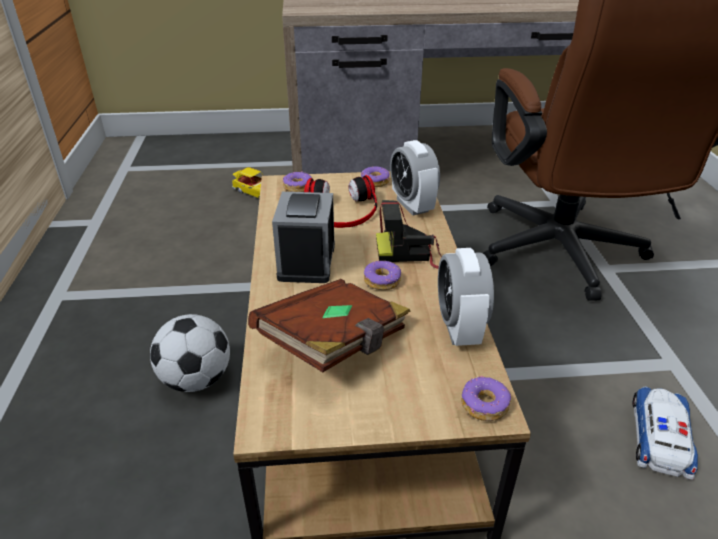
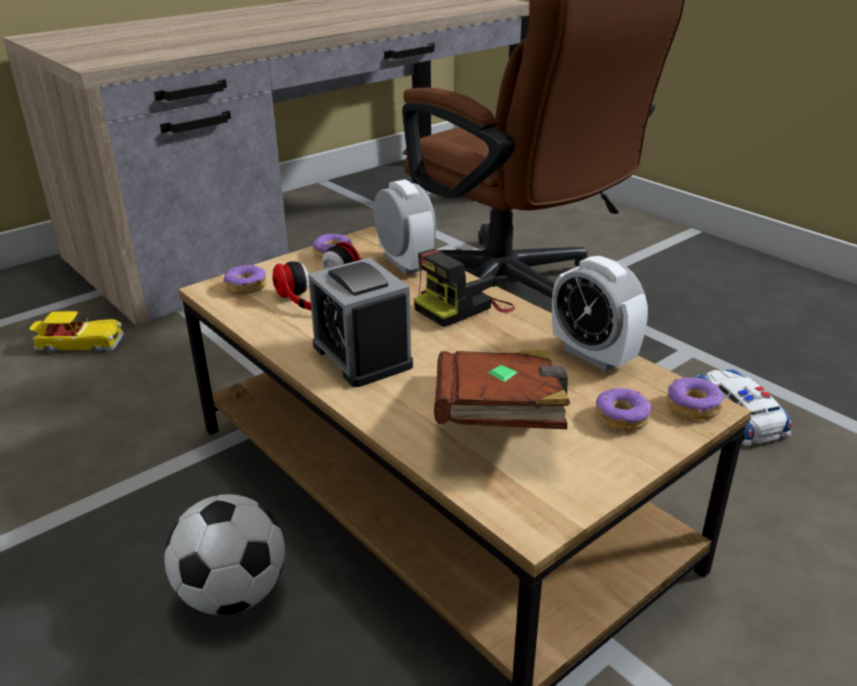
camera: 35 degrees left, 5 degrees down
(382, 281) = (468, 343): donut -> donut (621, 417)
(412, 205) = (405, 264): alarm clock -> alarm clock turned 150 degrees counterclockwise

